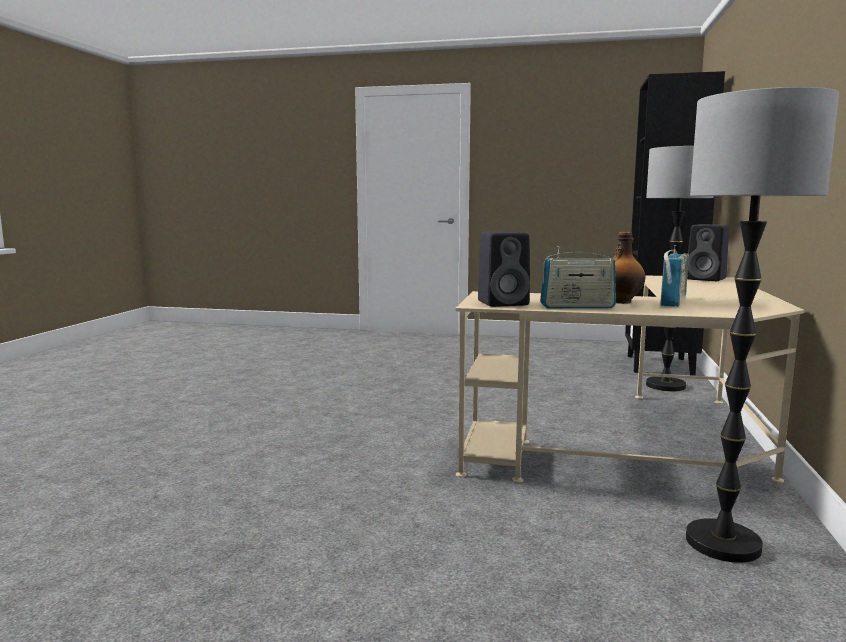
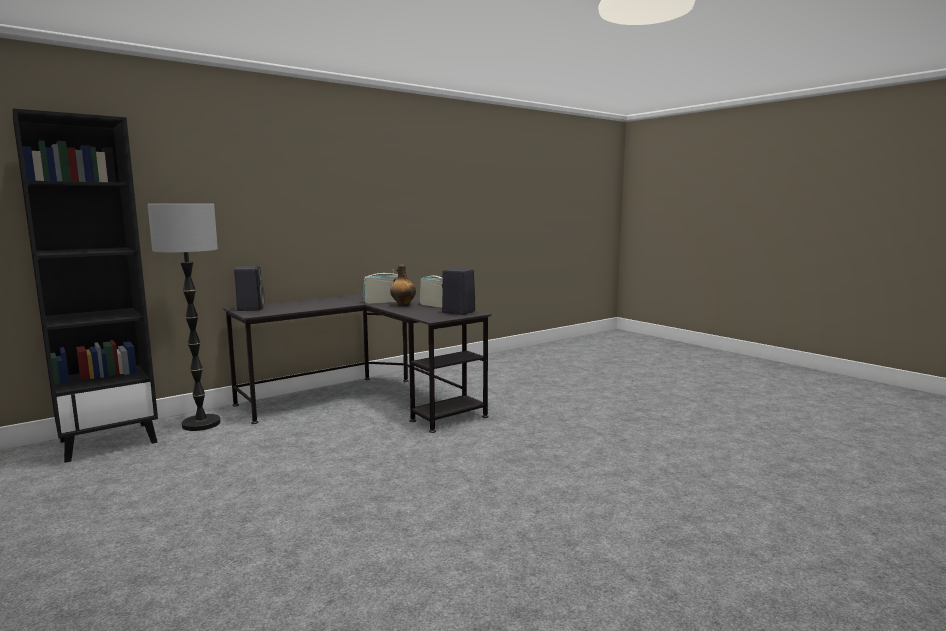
camera: 140 degrees left, 0 degrees up
(644, 447) = (366, 401): beige desk -> black desk
(722, 543) = (447, 376): floor lamp -> none

